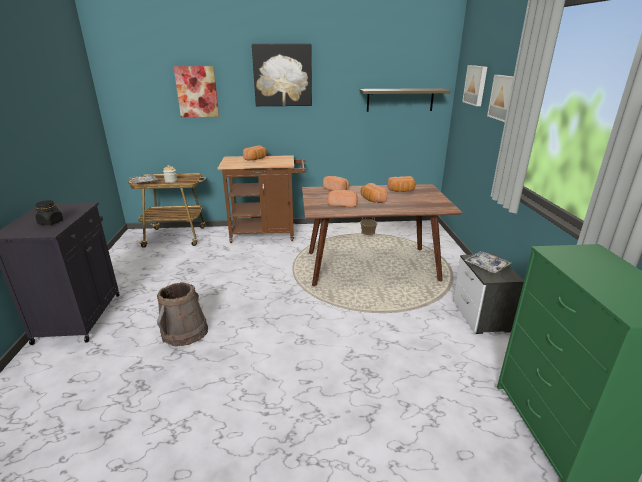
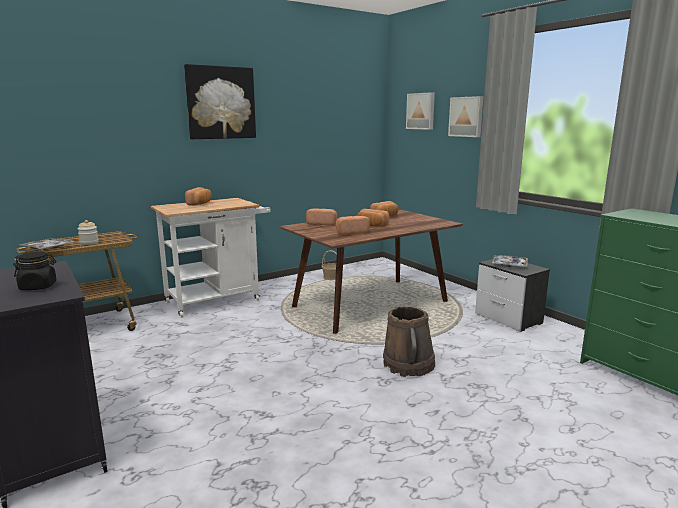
camera: 30 degrees left, 10 degrees down
(185, 332) = (240, 416): brown bucket -> brown bucket (408, 364)
(197, 92) = (111, 122): picture -> none
(267, 234) = (218, 300): brown cart -> white cart
(400, 100) = (341, 130): shelf -> none

